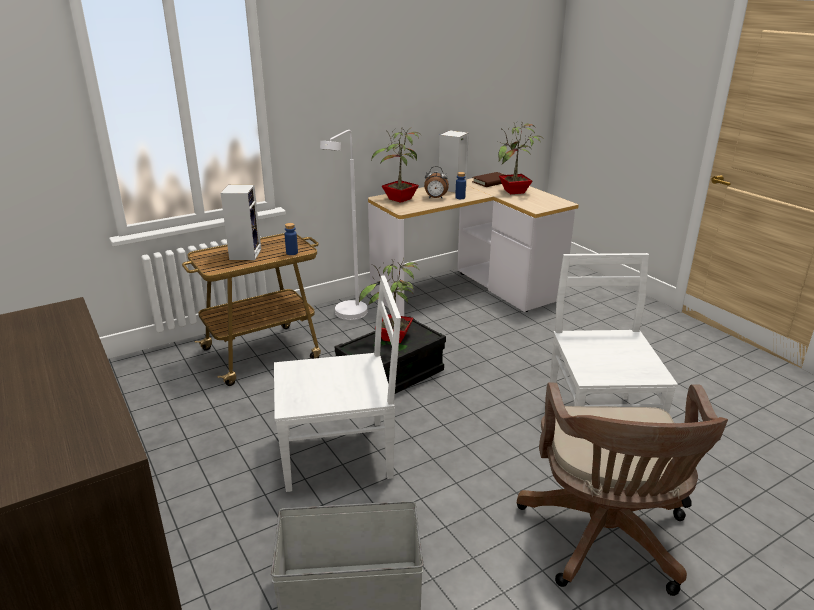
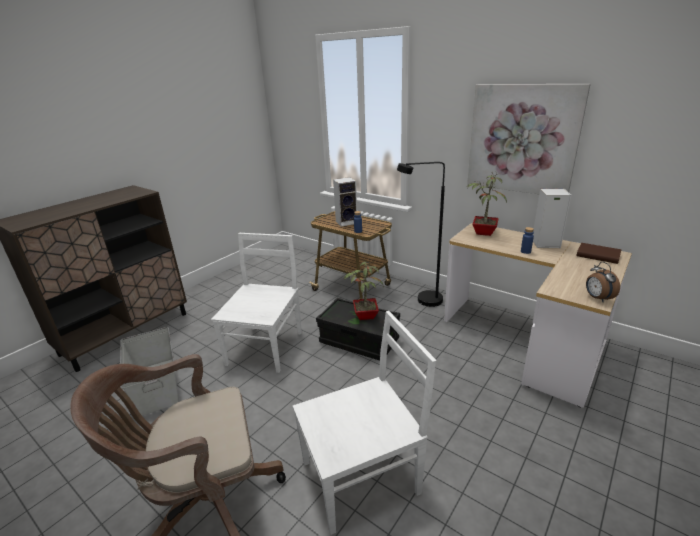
camera: 70 degrees right, 0 degrees up
(340, 454) = (266, 347): white chair -> white chair turned 135 degrees counterclockwise
(348, 316) = (423, 301): white floor lamp -> black floor lamp
(400, 89) = (522, 139): none -> picture
(435, 198) = (507, 243): alarm clock -> alarm clock (597, 298)
(515, 192) = (586, 271): potted plant -> none

